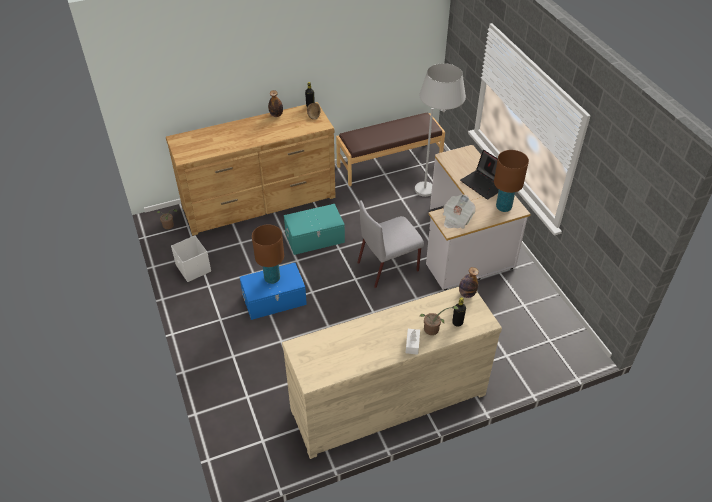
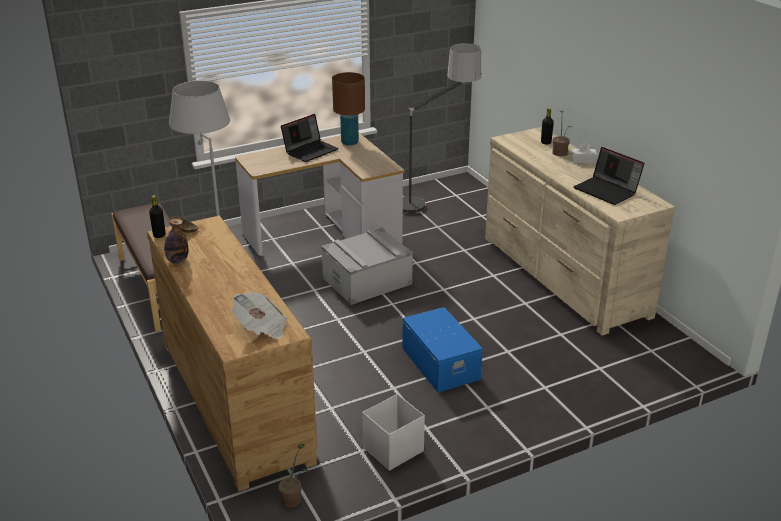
camera: 95 degrees left, 15 degrees down
(272, 278) = (437, 332): brown table lamp -> none
(315, 238) = (319, 339): turquoise storage box -> none
(343, 348) = (607, 191): none -> laptop
(389, 266) = (367, 281): grey chair -> grey storage box
(456, 219) = (372, 164): newspaper -> newspaper (261, 328)
(466, 294) = (507, 139): bottle -> none
(528, 320) = (433, 203): none -> floor lamp

